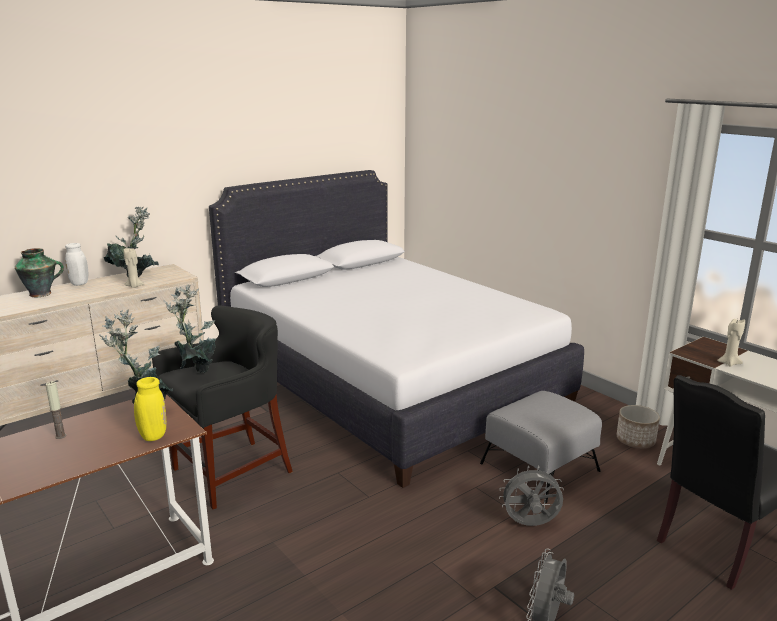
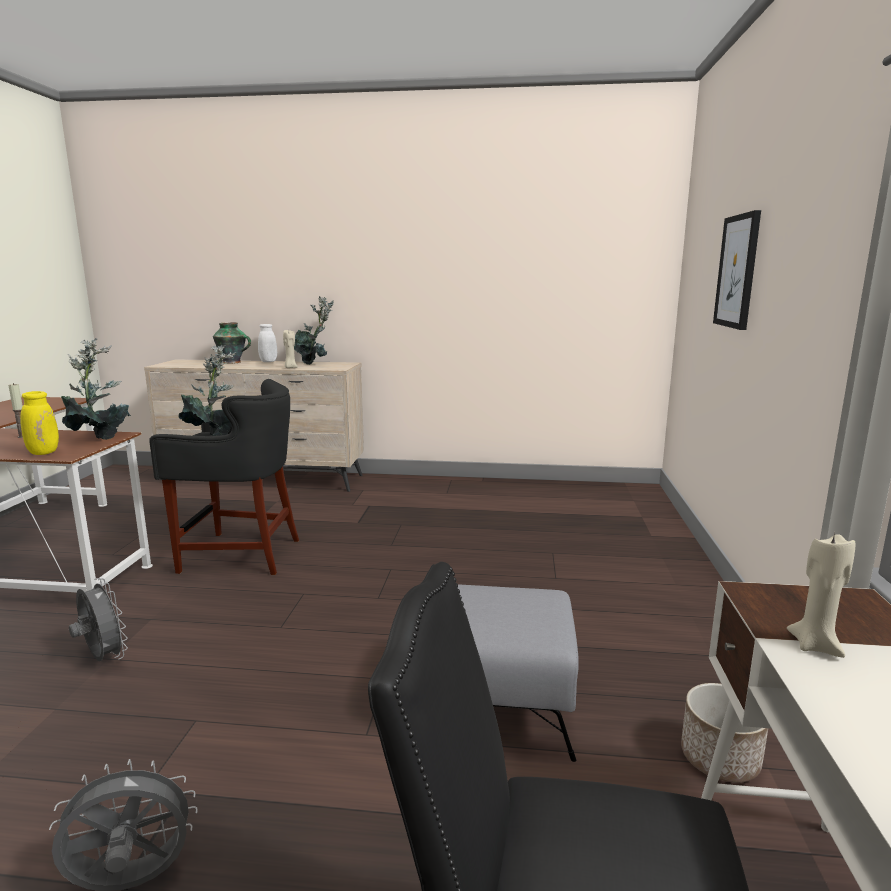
camera: 45 degrees right, 5 degrees down
(388, 382) = (506, 540): white bed -> none
(504, 166) = (737, 271): none -> picture
(530, 525) = (352, 759): grey fan -> grey fan (103, 658)

